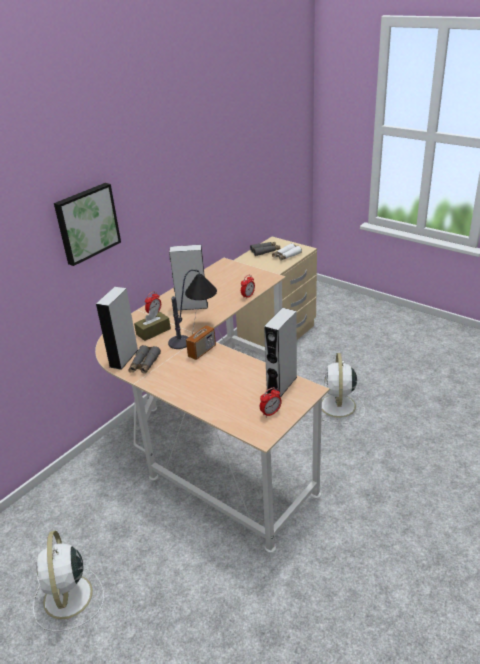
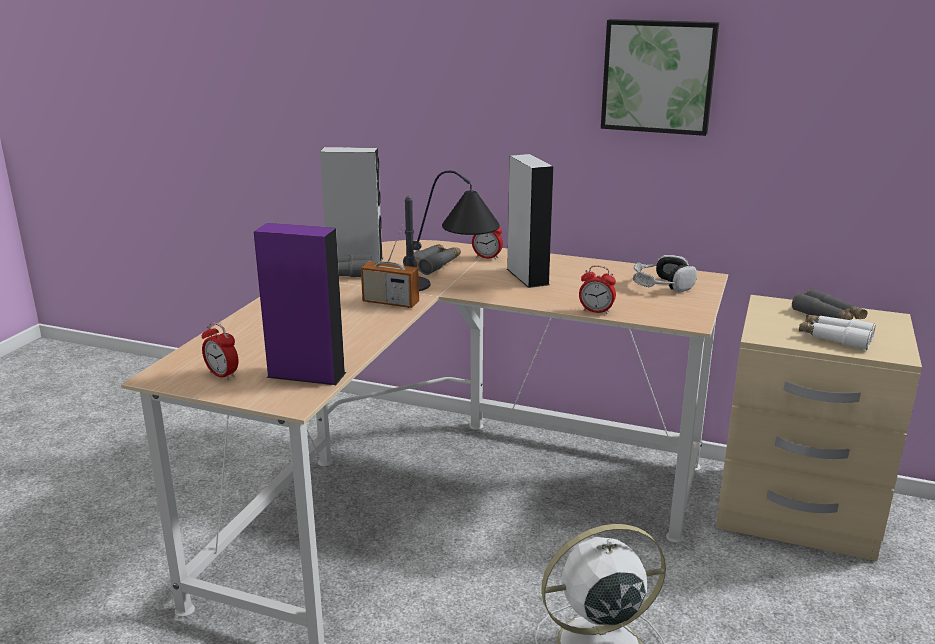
camera: 70 degrees right, 10 degrees down
(68, 599) = (109, 452): white fan -> none
(86, 223) = (441, 63): picture -> picture (658, 76)
(153, 331) = (433, 265): brown tissue box -> grey binoculars
(227, 274) = (662, 285): none -> headphones
(282, 385) = (306, 374): grey speaker -> purple speaker

